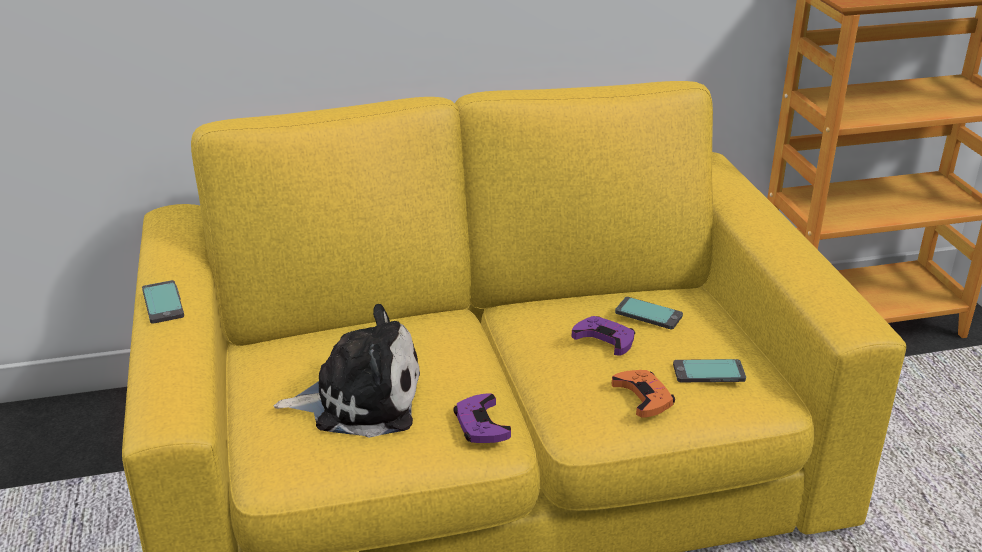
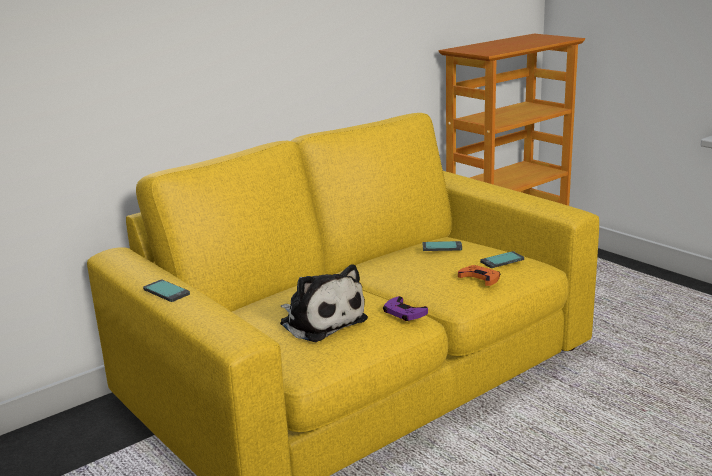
camera: 25 degrees left, 10 degrees down
(360, 400) = (321, 321): plush toy -> plush toy turned 75 degrees clockwise
(605, 339) = (432, 261): purple game controller -> none

